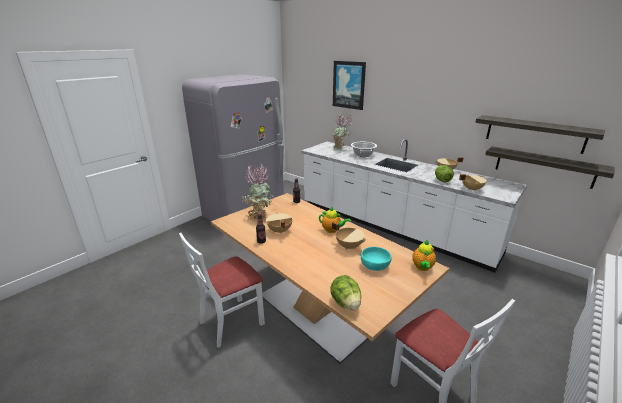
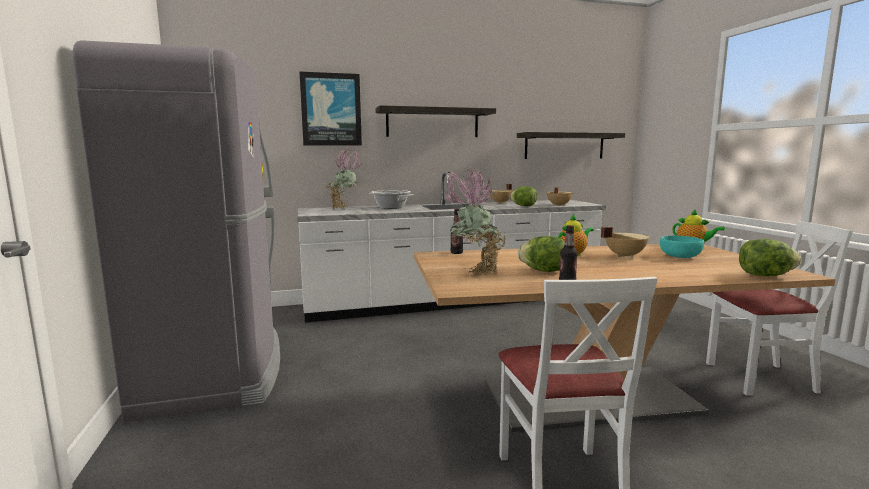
camera: 55 degrees left, 15 degrees down
(279, 231) = (543, 271): beige cooking pot -> lettuce
(544, 167) = (577, 178): shelf -> shelf (432, 123)

